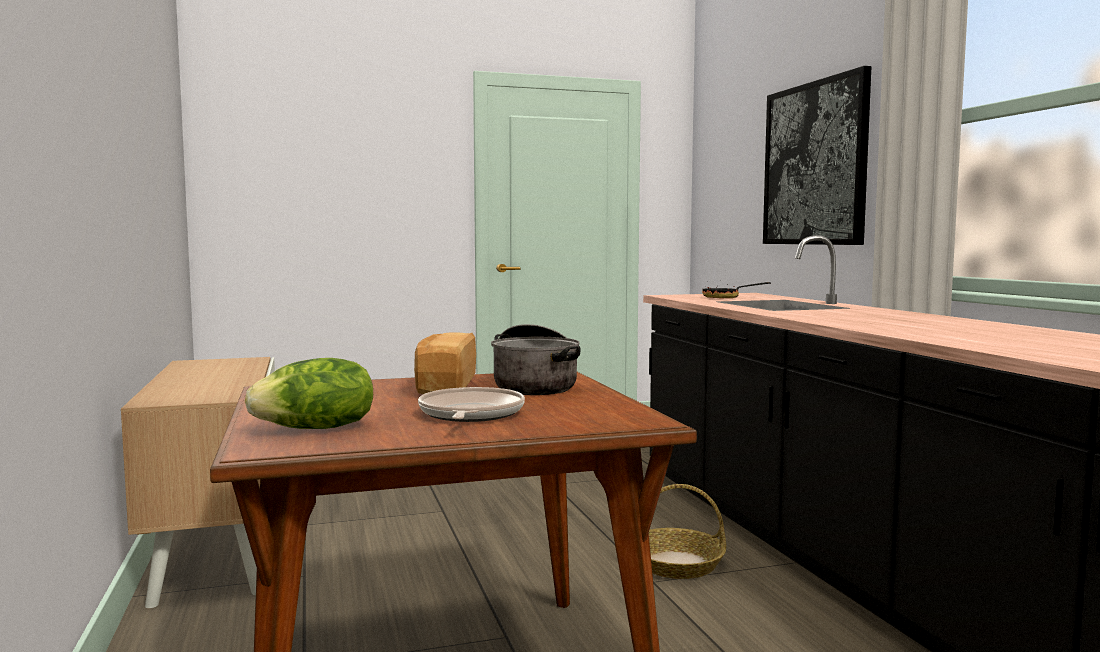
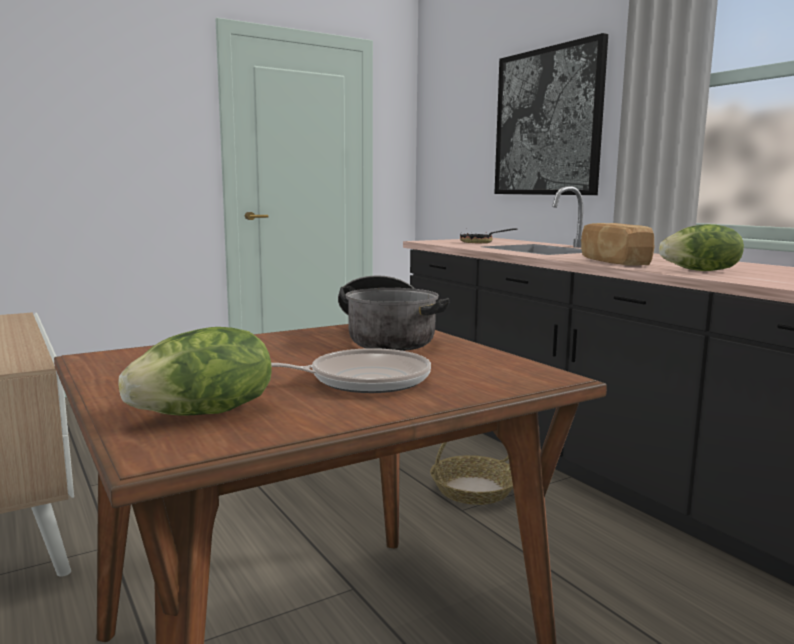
camera: 15 degrees left, 5 degrees up
(444, 387) = (295, 346): bread -> bread (612, 262)
(470, 415) = (363, 380): frying pan -> frying pan turned 90 degrees clockwise
(910, 329) = (701, 271): none -> lettuce

